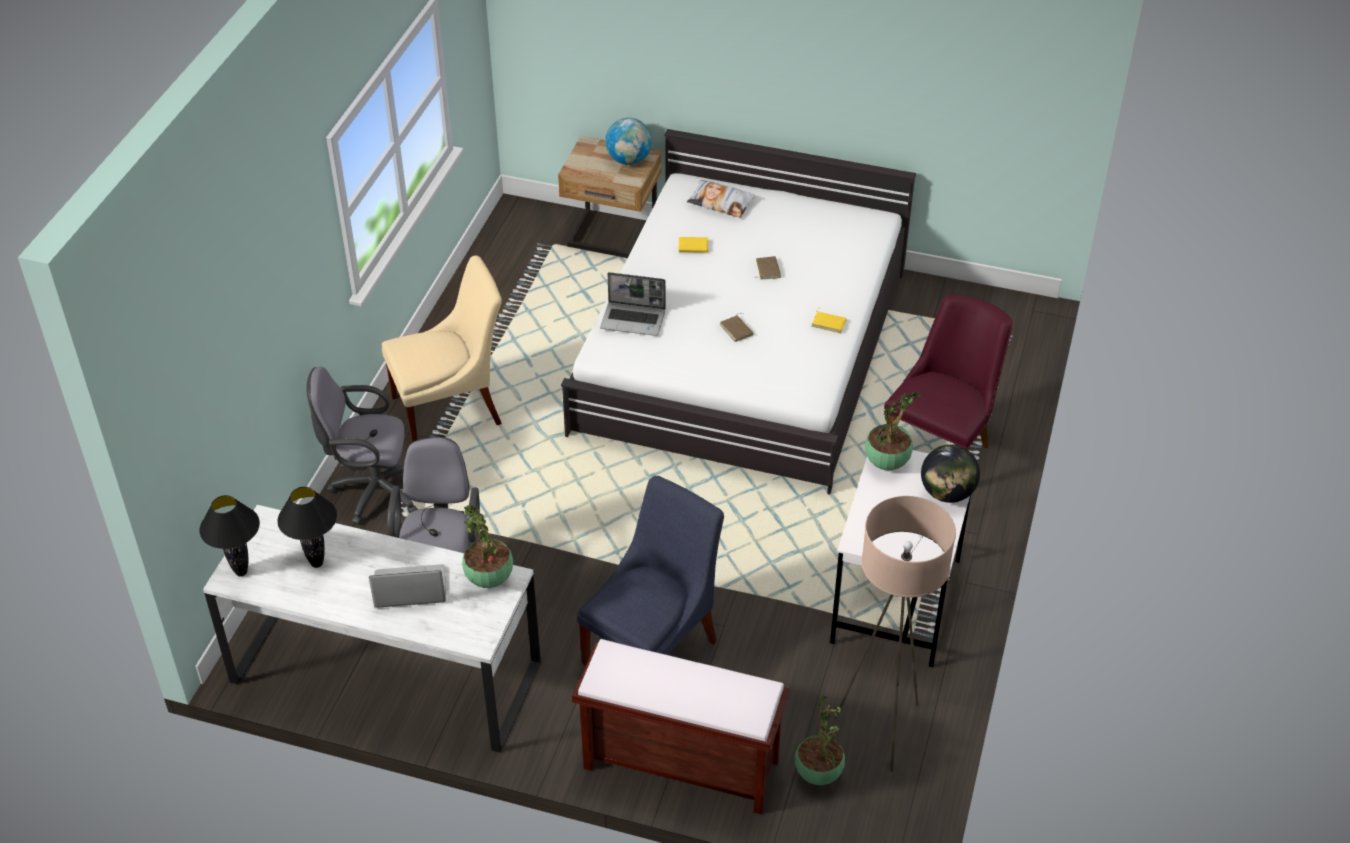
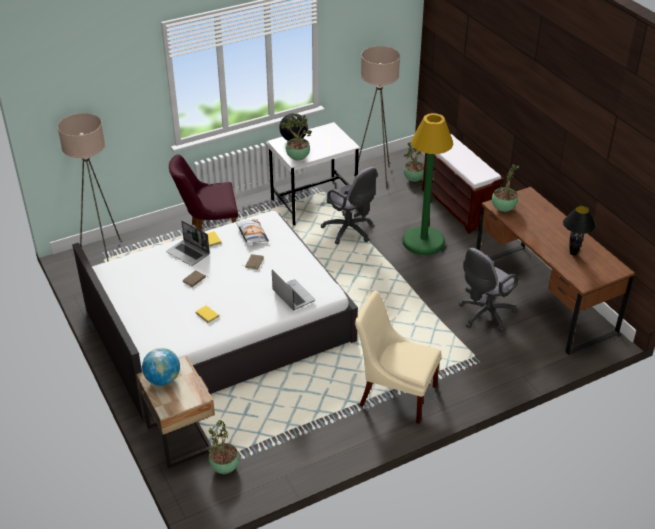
camera: 135 degrees left, 5 degrees down
(242, 572) = (611, 269): black table lamp -> none
(372, 491) = (478, 377): grey office chair -> grey office chair (350, 231)
(386, 672) = (543, 297): white desk -> brown desk
(409, 589) = (540, 223): laptop -> laptop (188, 253)
(537, 243) = (224, 468): none -> potted plant
(654, 648) = (423, 241): blue chair -> green floor lamp
(721, 203) = (154, 330): pillow -> pillow (251, 234)
(1012, 337) = (103, 252): none -> beige floor lamp

